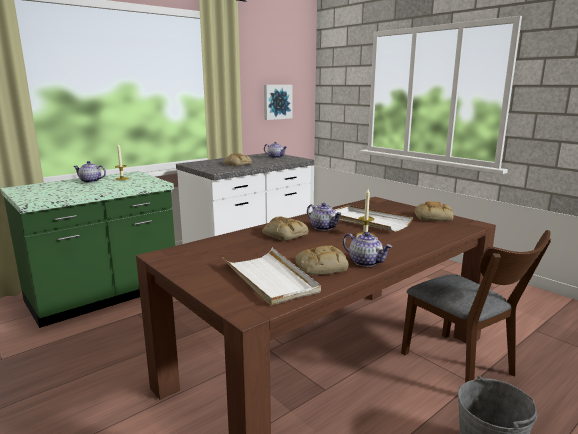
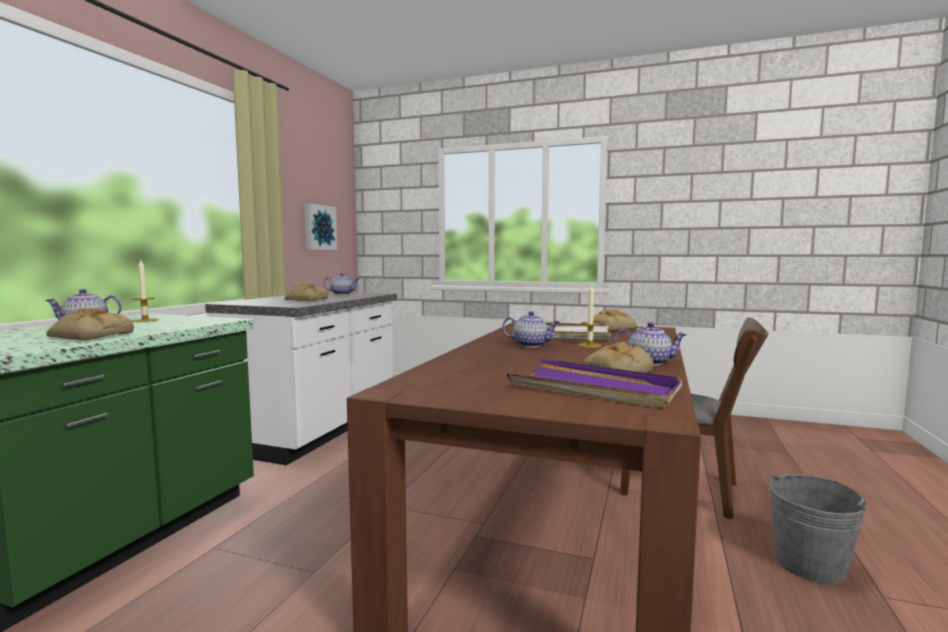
camera: 30 degrees left, 10 degrees down
(270, 279) = (594, 388): white tray -> purple tray
(283, 234) = (501, 354): bread -> bread (89, 336)

